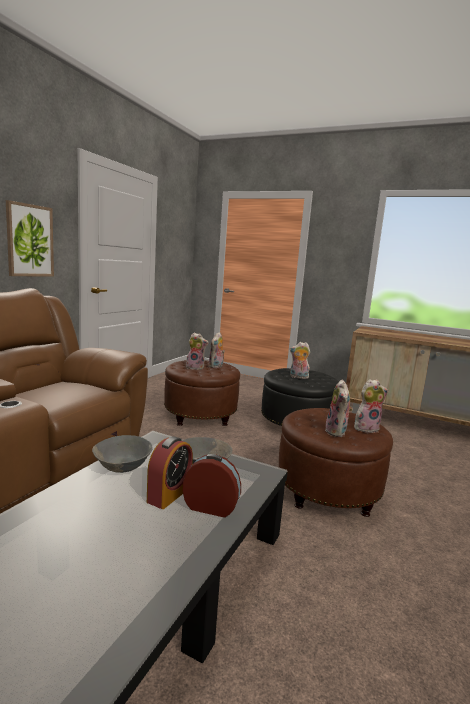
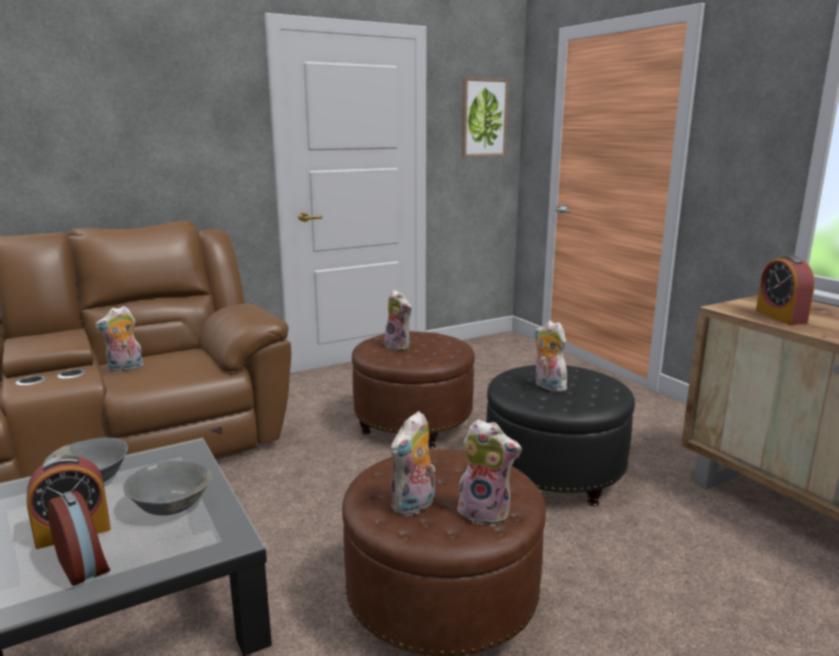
camera: 35 degrees right, 5 degrees up
(29, 240) = (191, 156): picture -> picture (483, 118)
(216, 366) = (436, 348): plush toy -> plush toy (125, 369)
(386, 333) = (780, 317): none -> alarm clock

